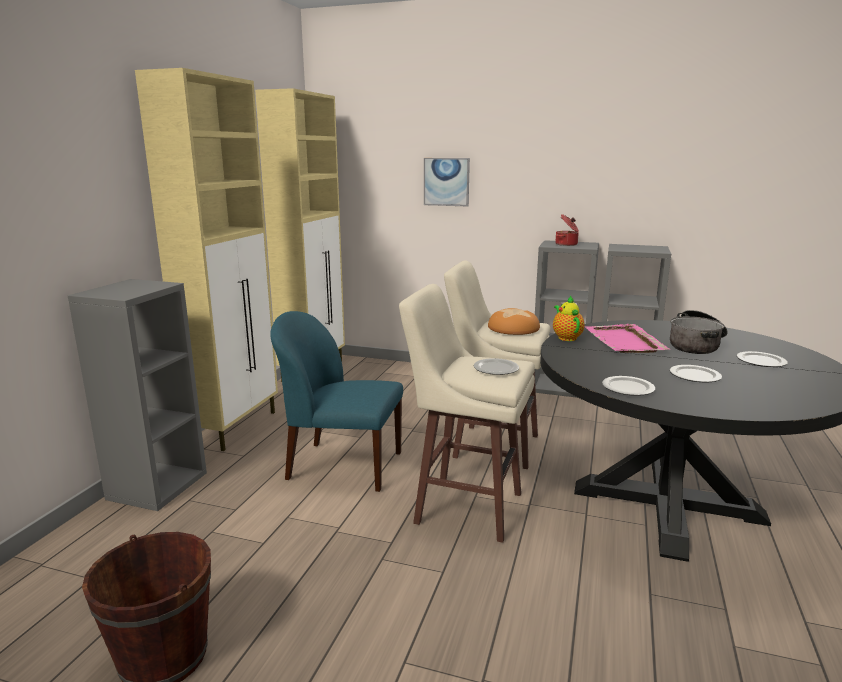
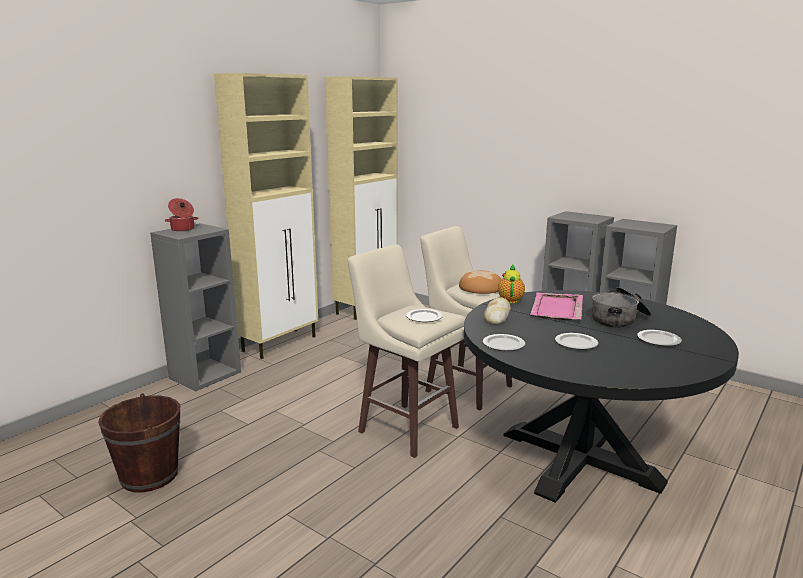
camera: 20 degrees right, 0 degrees up
(342, 466) = (337, 383): blue chair -> none
(446, 182) = (485, 153): picture -> none
(567, 244) = (578, 216): cooking pot -> cooking pot (183, 229)
(578, 357) = (497, 316): none -> bread

